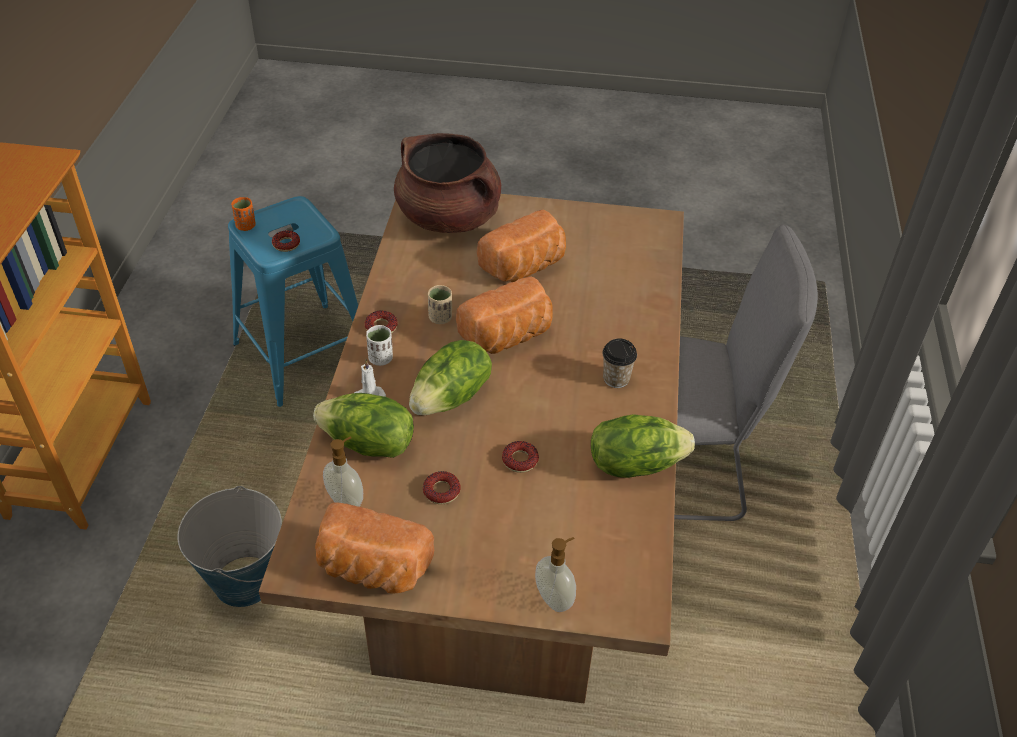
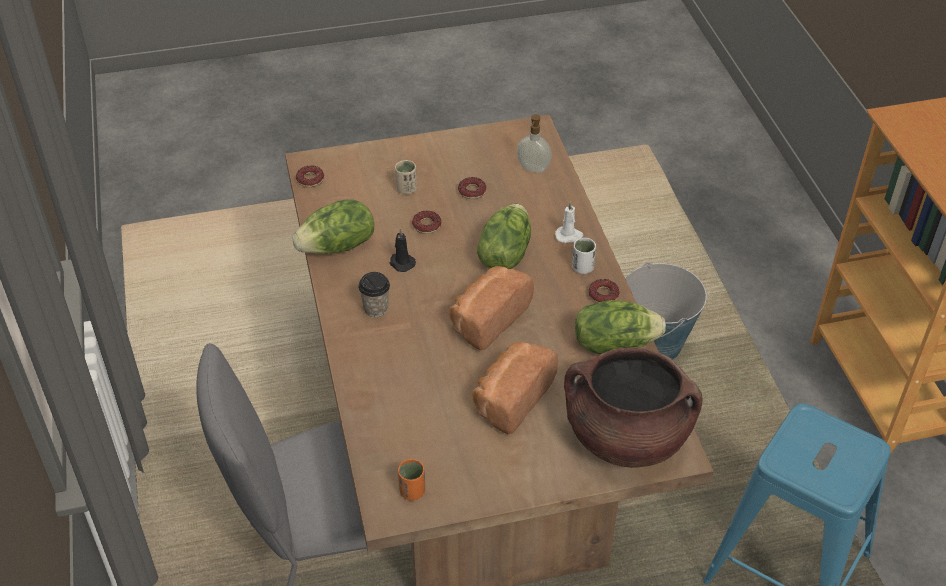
camera: 160 degrees right, 0 degrees up
(246, 226) = (865, 444): orange cup -> orange cup (412, 491)
(286, 244) = (802, 435): donut -> donut (310, 179)
(368, 444) = (544, 205): lettuce -> lettuce (614, 344)
(372, 570) = (488, 139): bread -> none
(440, 318) = (558, 318): beige cup -> beige cup (406, 189)
(555, 598) = (365, 155): soap dispenser -> none
(569, 421) = (401, 263): none -> black candle

